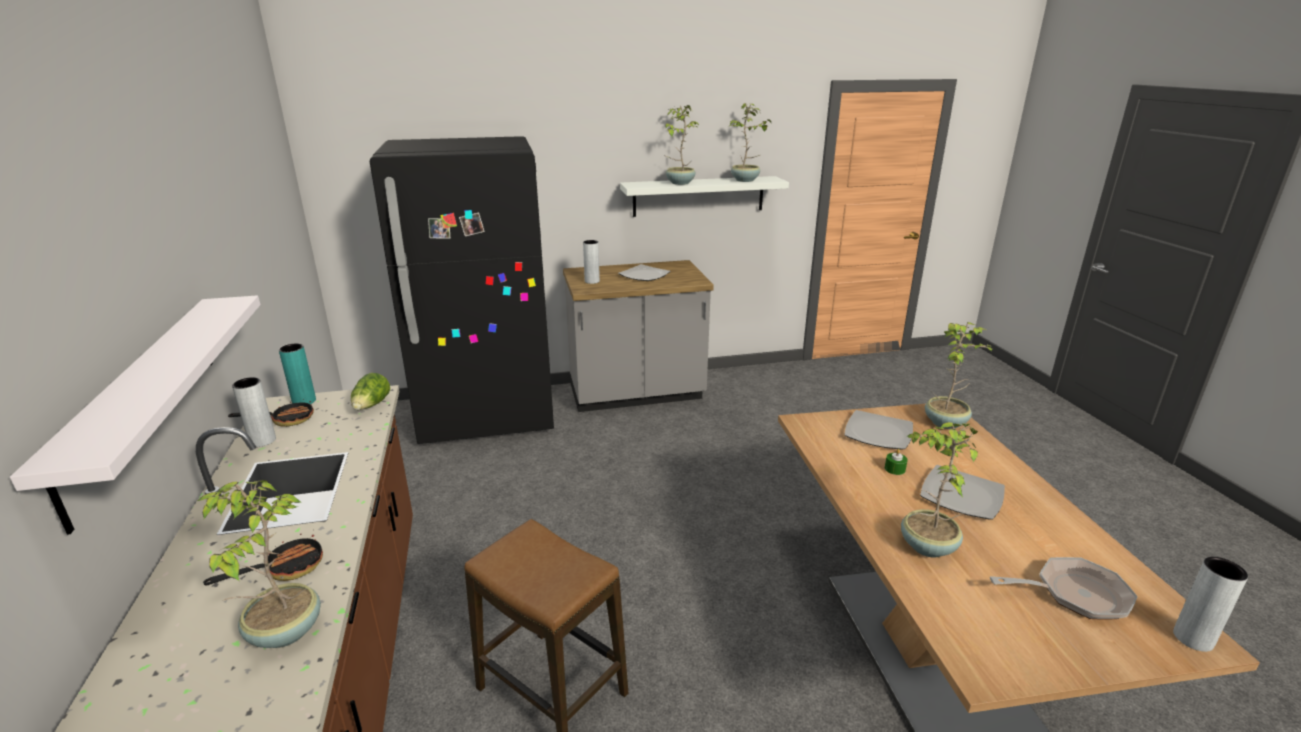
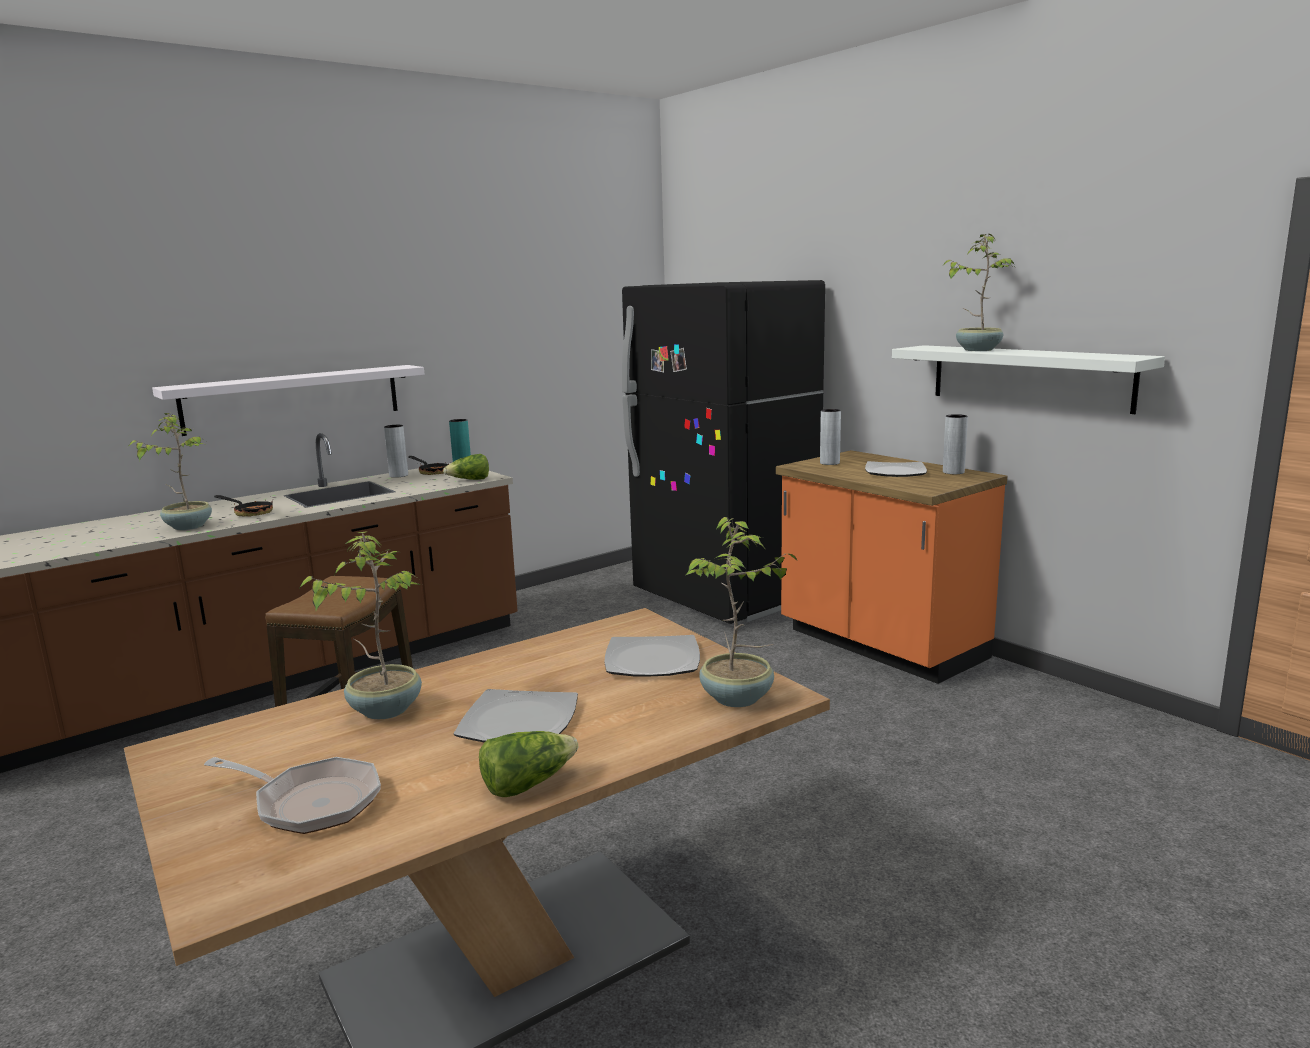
camera: 65 degrees right, 10 degrees down
(636, 395) = (880, 646): grey counter -> orange counter
(745, 180) = (1078, 355): potted plant -> none
(894, 469) = (559, 678): green candle -> none
(1049, 507) = (527, 784): none -> lettuce
(1074, 594) = (310, 802): frying pan -> frying pan turned 45 degrees counterclockwise
(1193, 638) = (223, 891): grey vase -> grey vase (953, 472)

